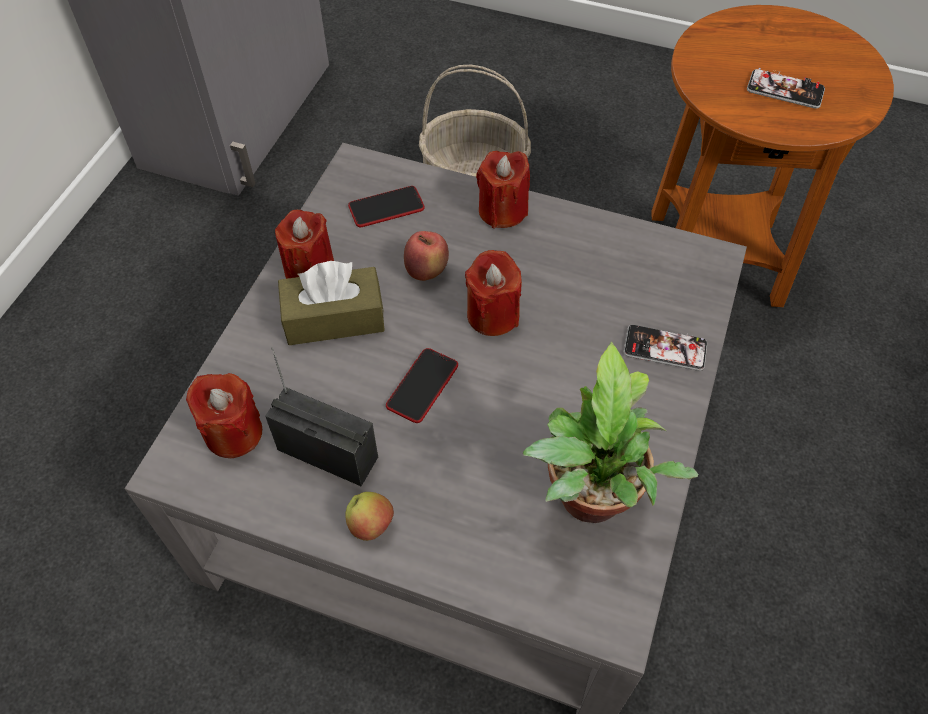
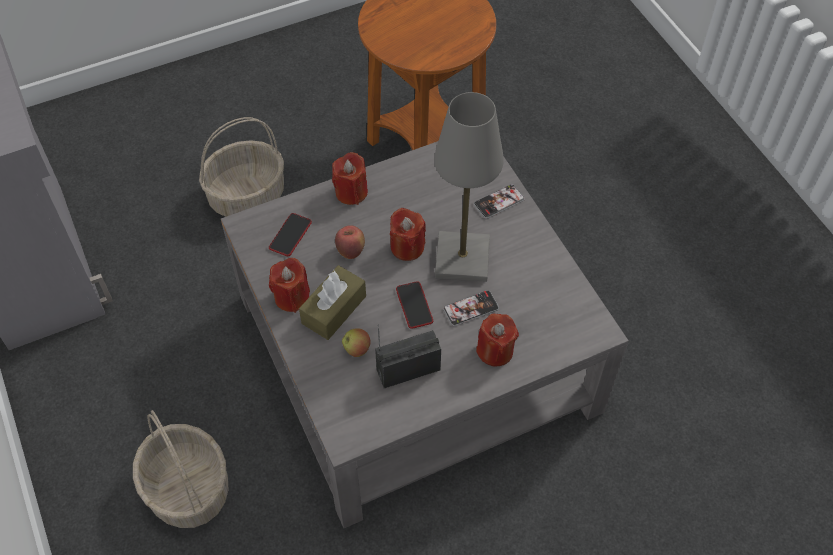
camera: 45 degrees left, 0 degrees up
(117, 407) = (187, 488): none -> basket
(233, 433) = (353, 399): red candle -> red candle (495, 351)
(371, 525) = (464, 381): apple -> apple (357, 349)
(541, 378) = (462, 258): none -> grey table lamp
(590, 503) = (541, 294): potted plant -> none
(785, 90) = (440, 31): phone -> phone (471, 309)

